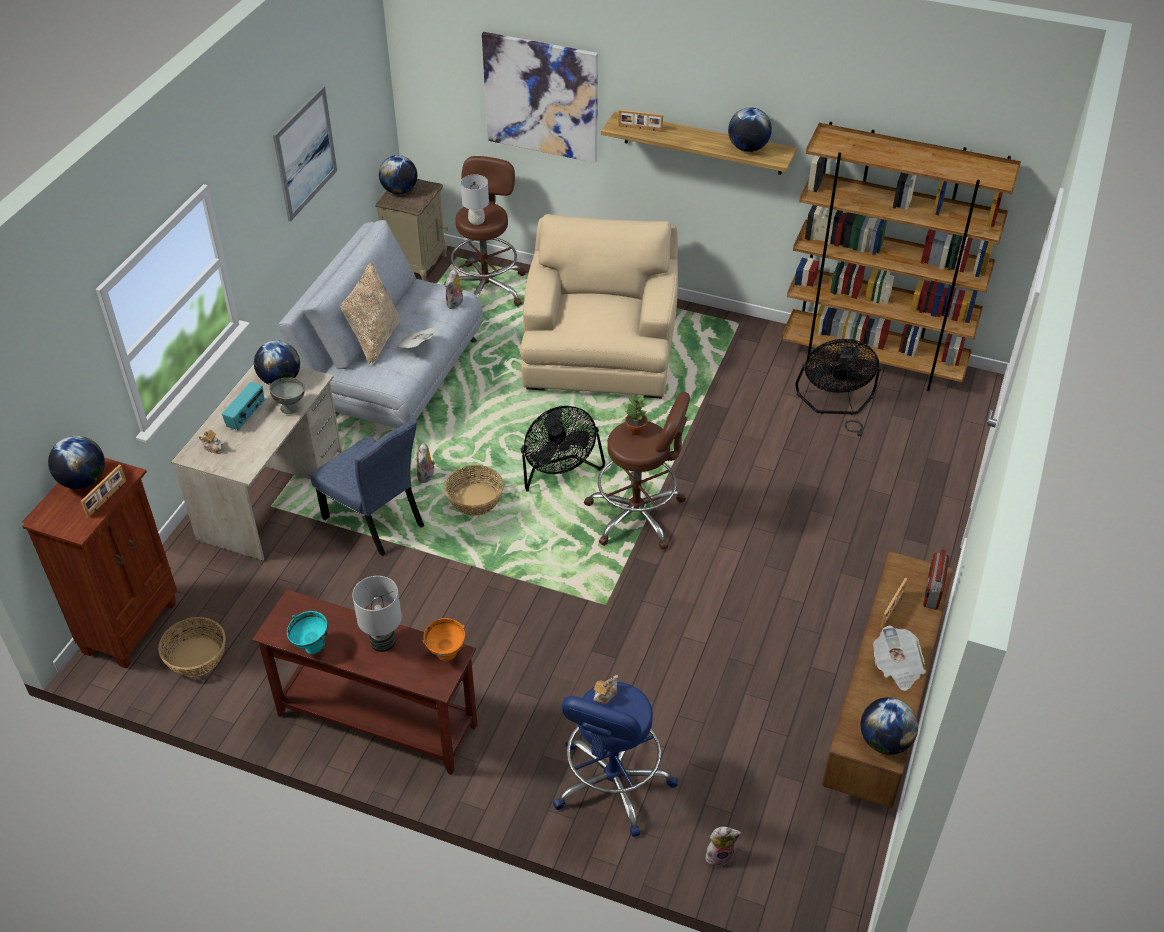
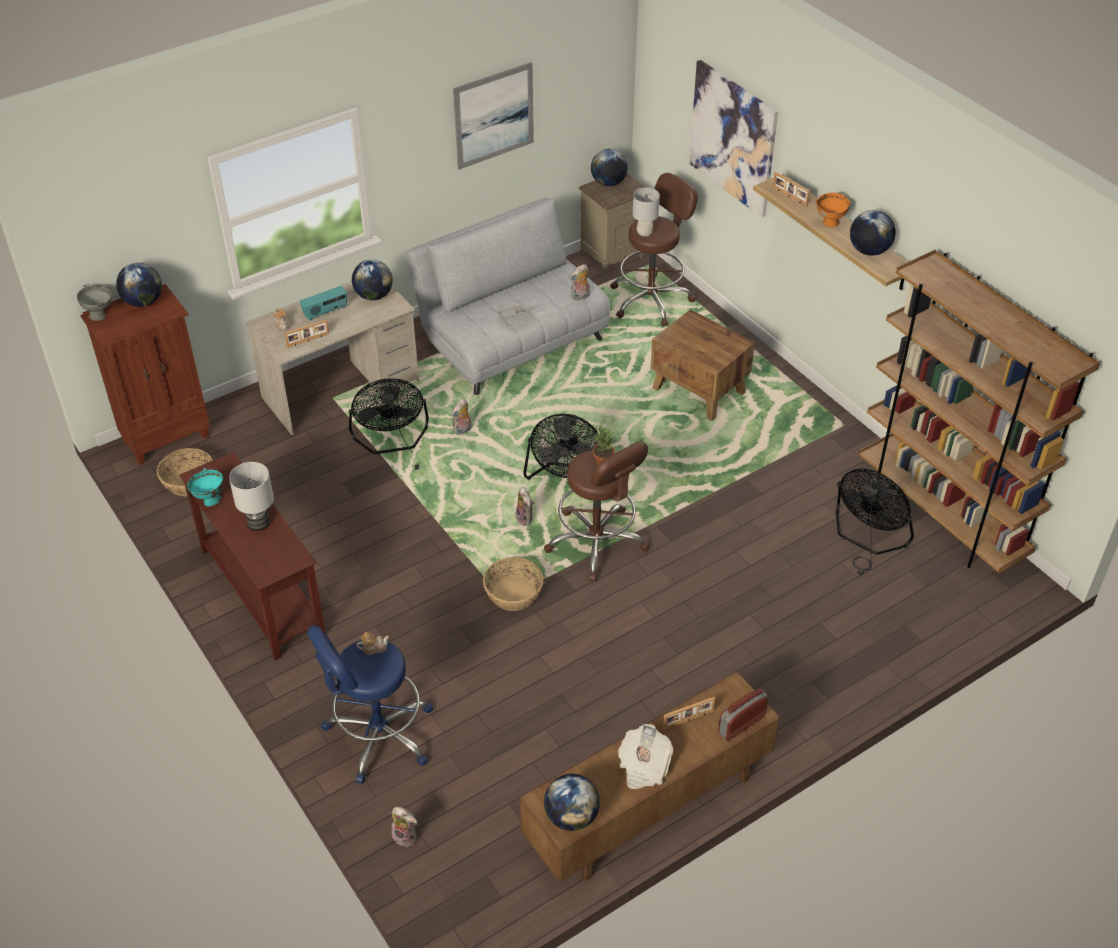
camera: 35 degrees right, 0 degrees up
(107, 499) = (145, 321): picture frame -> picture frame (308, 341)
(290, 408) = (361, 320): grey bowl -> grey bowl (99, 315)
(374, 519) = (395, 444): blue chair -> black fan
(376, 341) = (491, 300): beige pillow -> none
(447, 655) = (291, 556): orange bowl -> orange bowl (830, 224)
(475, 500) = (482, 466): basket -> basket (513, 593)
(558, 526) = (526, 519): none -> plush toy
(600, 348) = (699, 391): beige armchair -> brown side table

